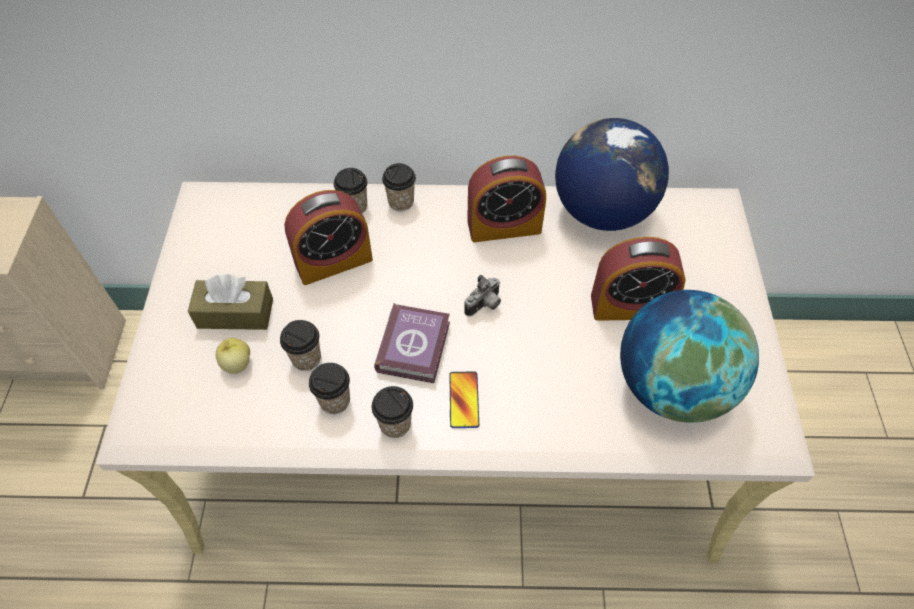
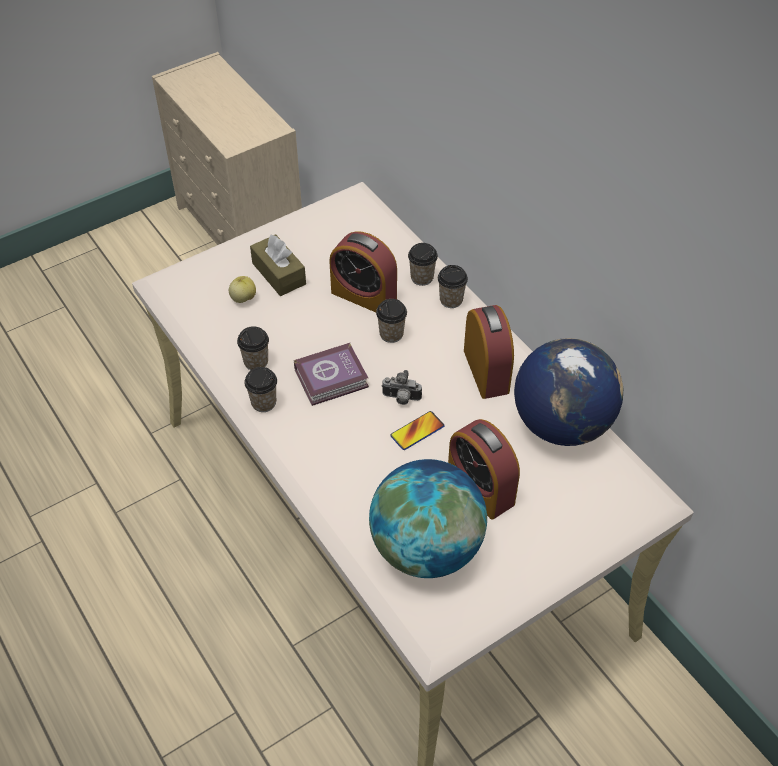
camera: 55 degrees right, 5 degrees down
(306, 358) = (275, 329): cup -> cup (391, 334)
(464, 400) = (312, 429): phone -> phone (417, 431)
(504, 226) = (486, 371): alarm clock -> alarm clock turned 150 degrees counterclockwise

